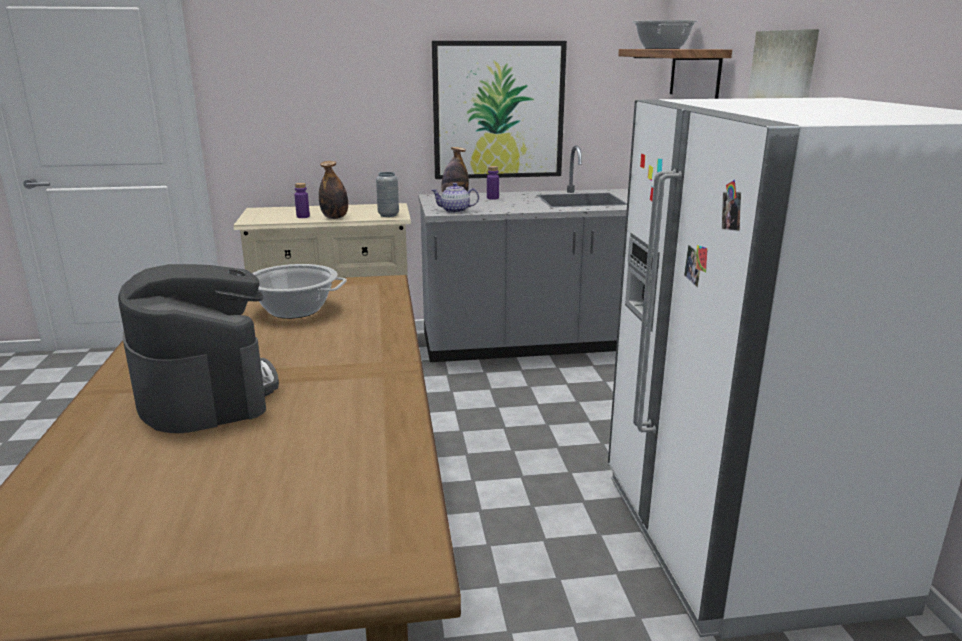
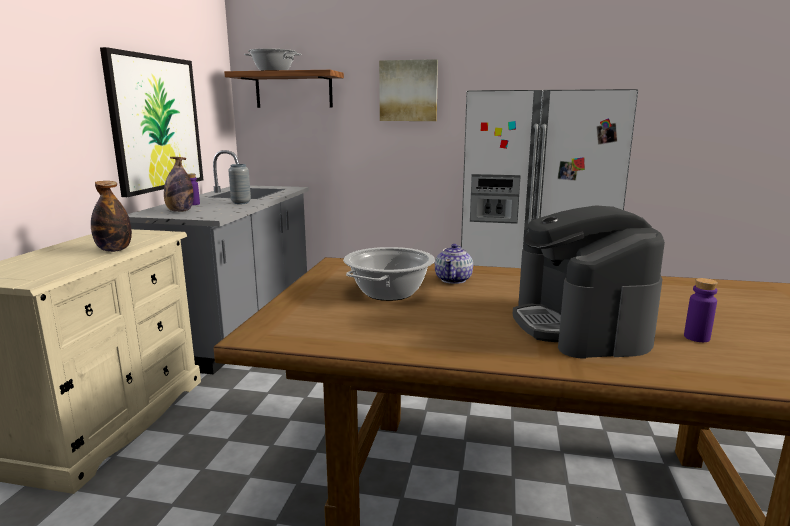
camera: 70 degrees left, 5 degrees down
(205, 391) = (579, 326): coffee machine -> coffee machine turned 90 degrees counterclockwise
(303, 216) = (74, 260): purple bottle -> purple bottle (696, 337)
(388, 215) = (153, 235): grey vase -> grey vase (241, 203)
(455, 211) = (219, 214): teapot -> teapot (454, 279)

